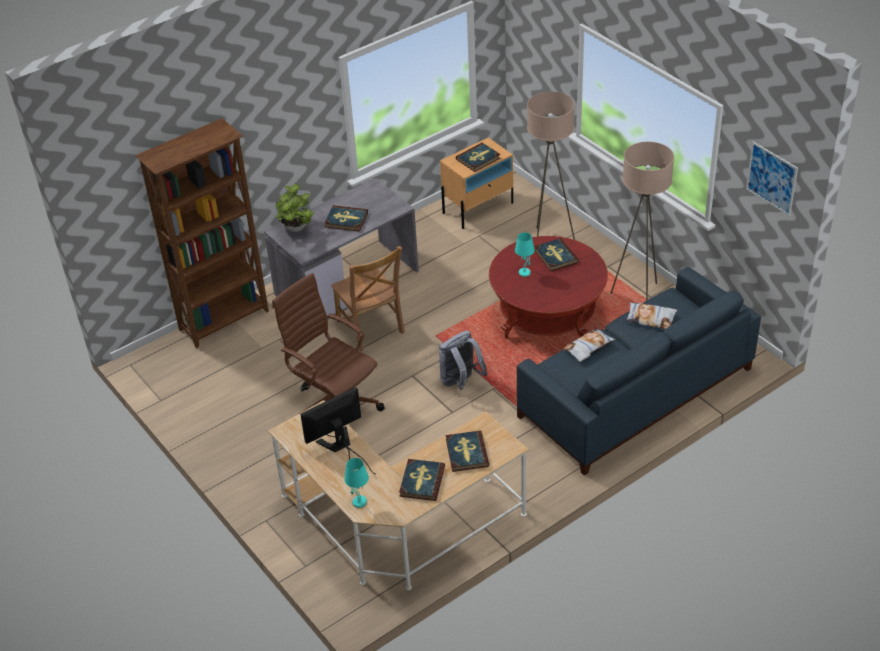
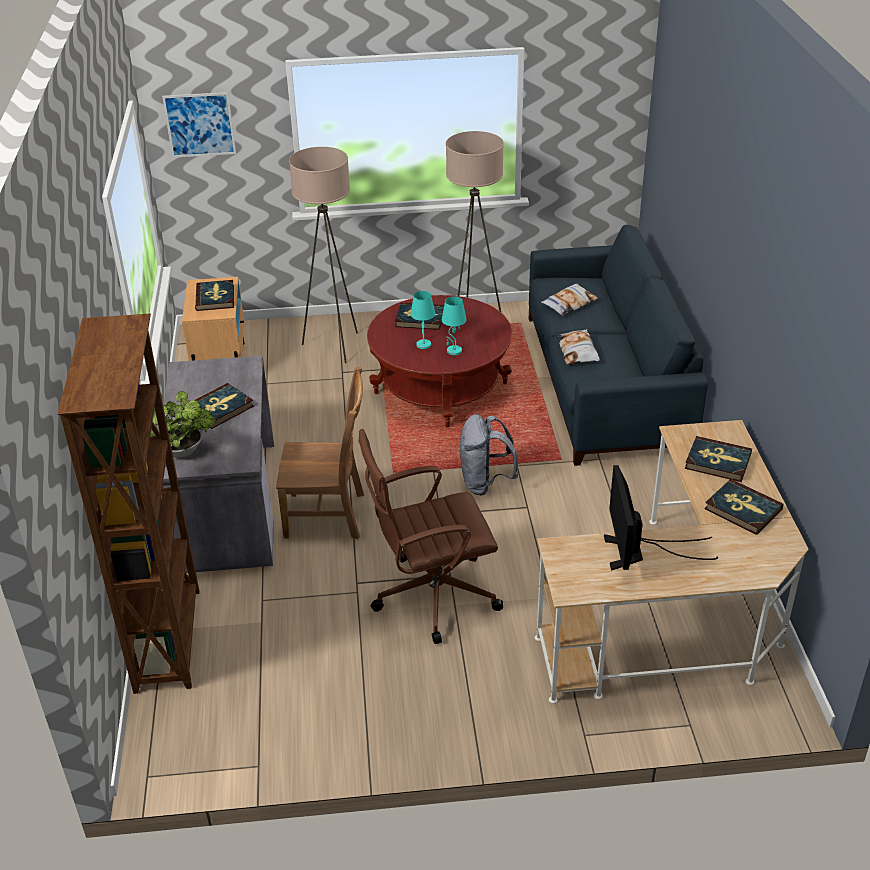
camera: 60 degrees left, 5 degrees down
(359, 502) = (745, 570): turquoise table lamp -> turquoise table lamp (454, 351)
(771, 178) = (602, 95): picture -> picture (200, 125)

